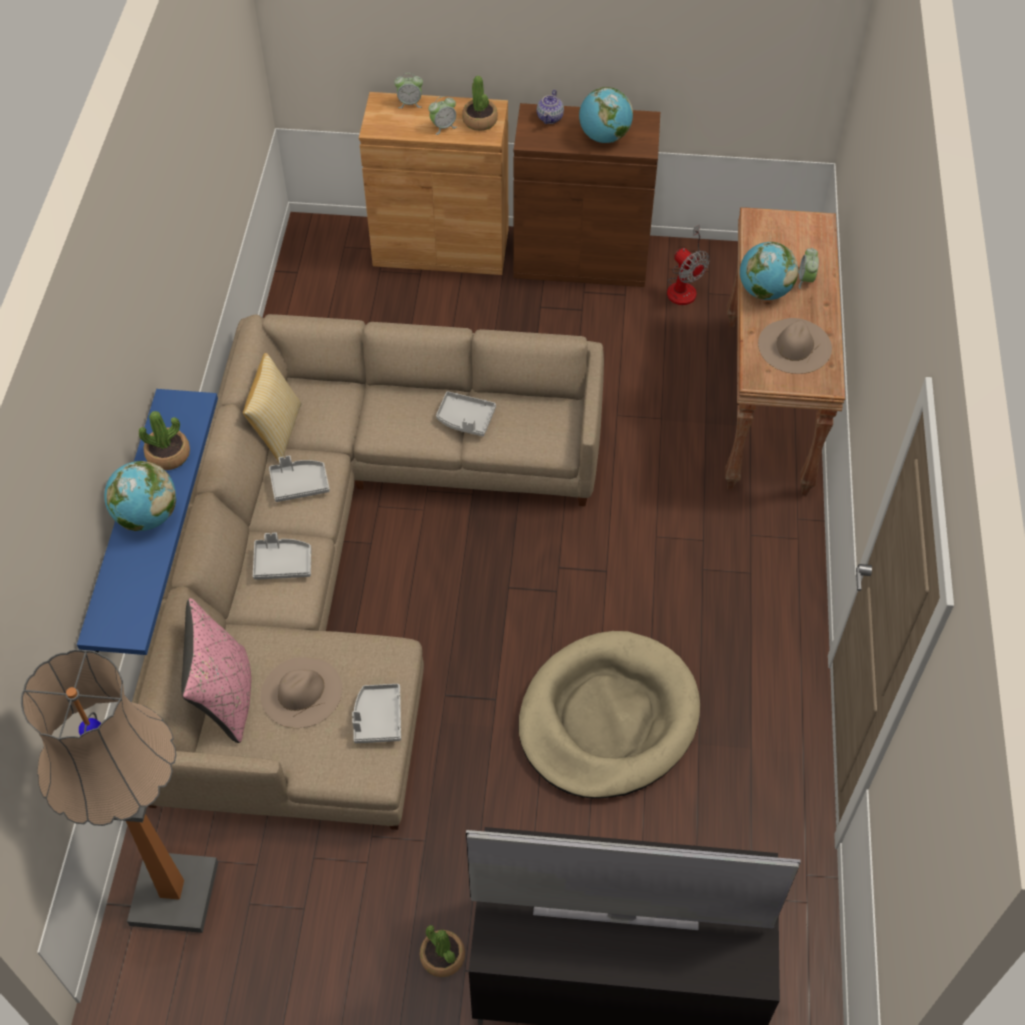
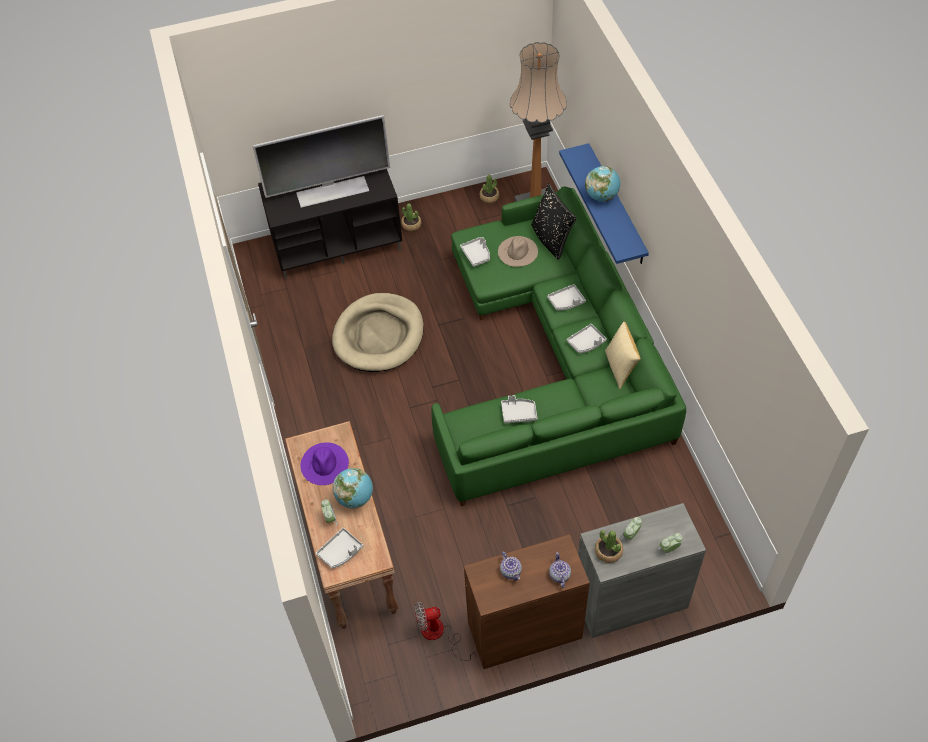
camera: 160 degrees right, 0 degrees up
(168, 455) = (615, 224): potted plant -> potted plant (489, 197)
(225, 696) = (551, 239): pink pillow -> black pillow
(345, 563) = (553, 360): beige sofa -> green sofa
(441, 247) = (630, 600): brown cabinet -> grey cabinet
(604, 137) = (511, 571): globe -> teapot
(684, 286) = (439, 634): fan -> fan turned 45 degrees counterclockwise
(794, 346) = (324, 463): beige hat -> purple hat
(803, 240) = (340, 552): none -> grey tray

